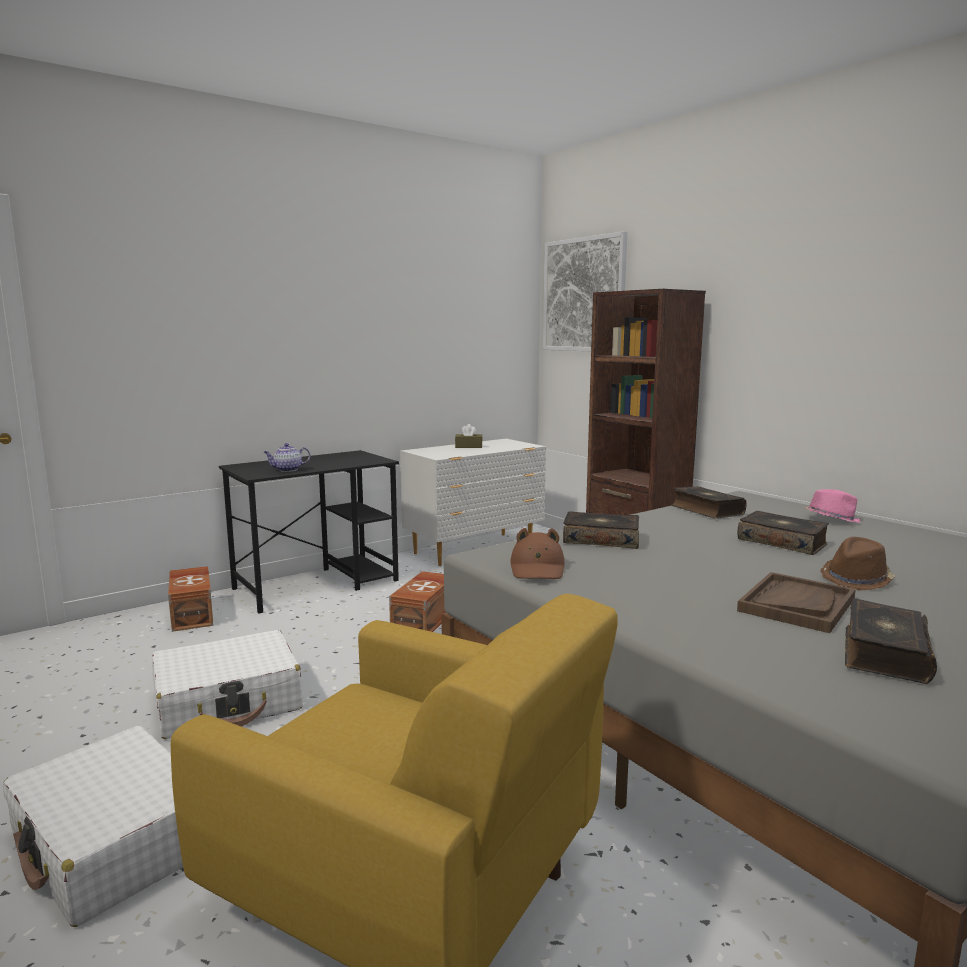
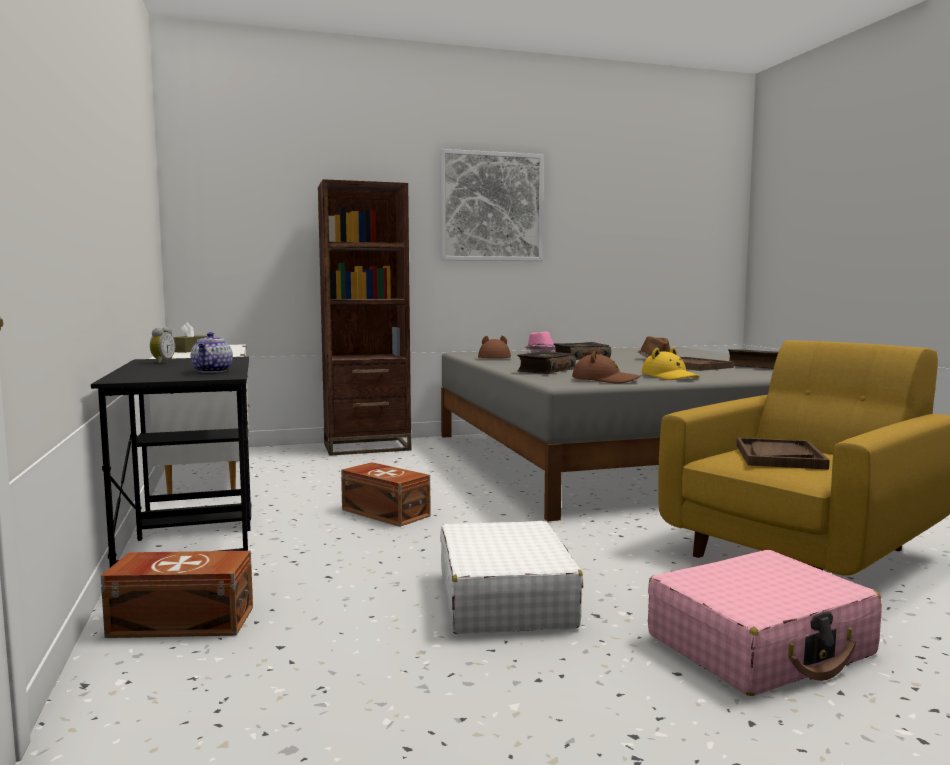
camera: 70 degrees left, 5 degrees down
(114, 842) = (760, 645): white suitcase -> pink suitcase
(340, 456) = (162, 362): none -> alarm clock
(371, 731) = (779, 456): none -> brown tray
(583, 295) = (237, 183): picture -> picture (491, 207)
(616, 596) = (670, 377): none -> yellow hat
(706, 511) = (493, 358): book -> brown hat

